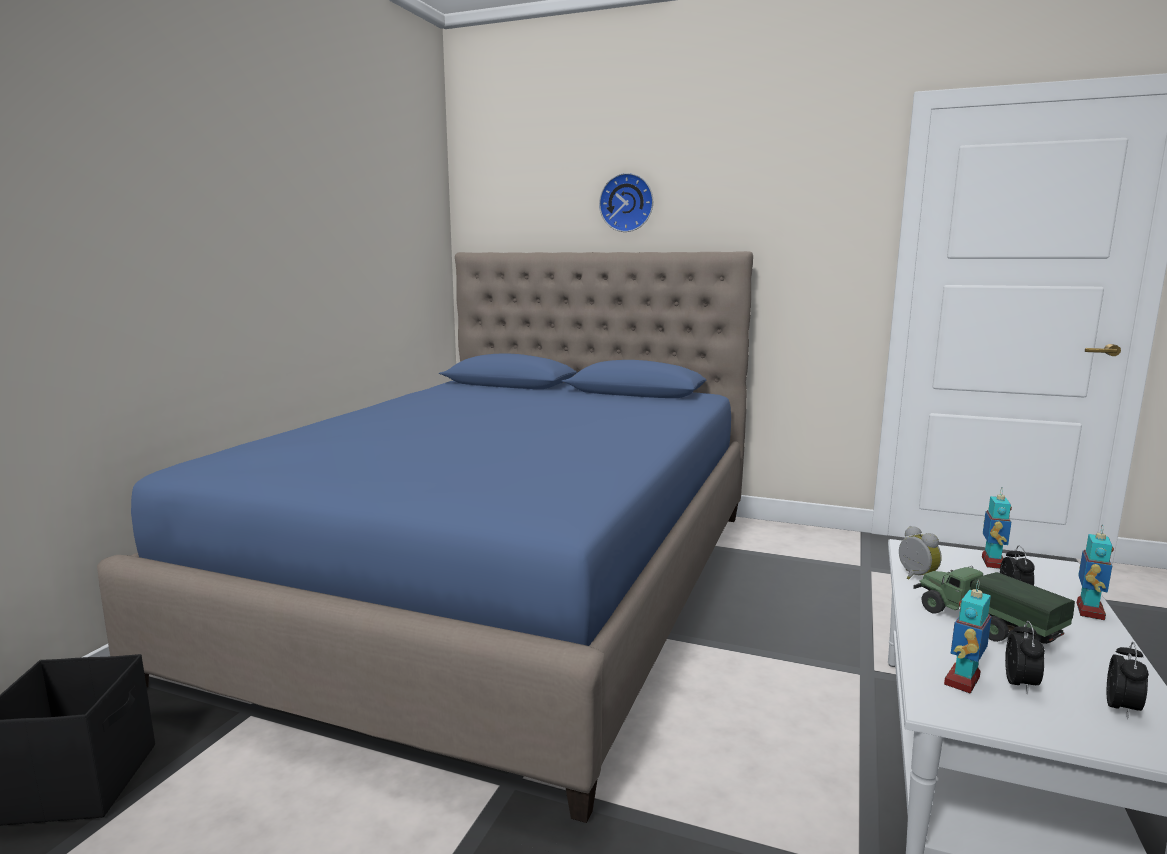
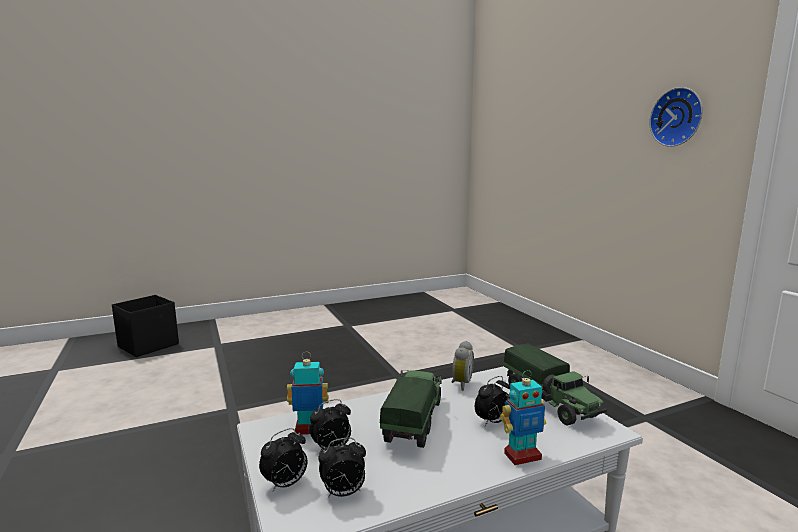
camera: 45 degrees right, 0 degrees up
(507, 583) = (389, 337): blue bed -> none
(627, 203) = (556, 90): wall clock -> wall clock (678, 117)
(992, 563) = (550, 402): toy robot -> toy truck
(1088, 733) = (285, 484): none -> alarm clock

